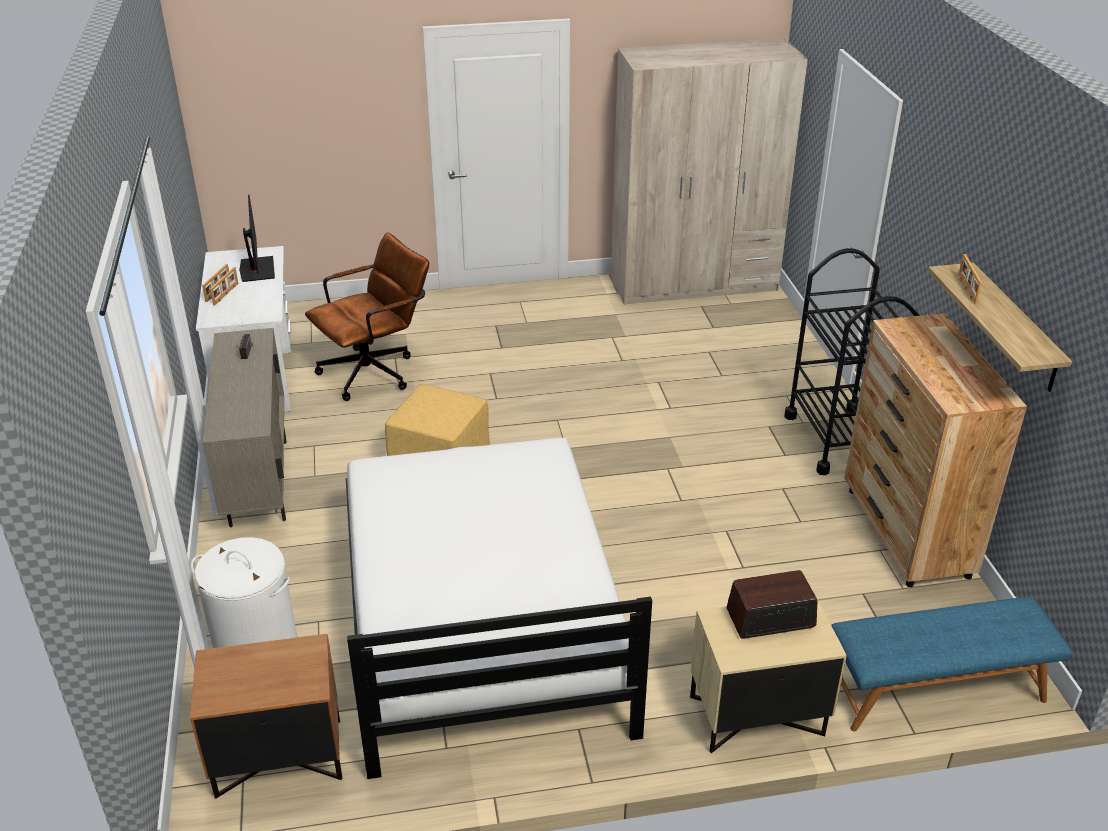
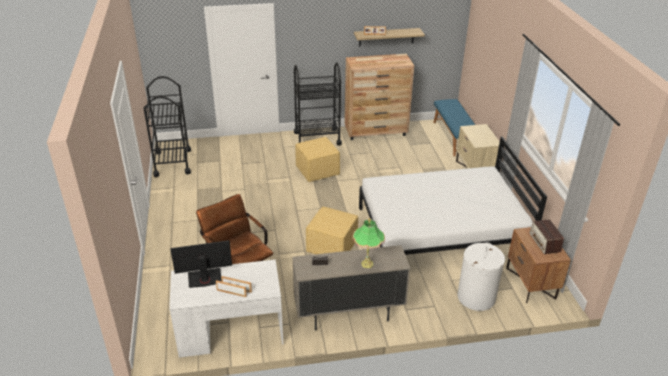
camera: 90 degrees left, 0 degrees up
(229, 396) = (367, 264): none -> table lamp
(694, 283) = (172, 163): beige wardrobe -> black cart
(697, 442) = (317, 171): none -> yellow ottoman
(770, 618) = (474, 134): radio -> radio (544, 243)

